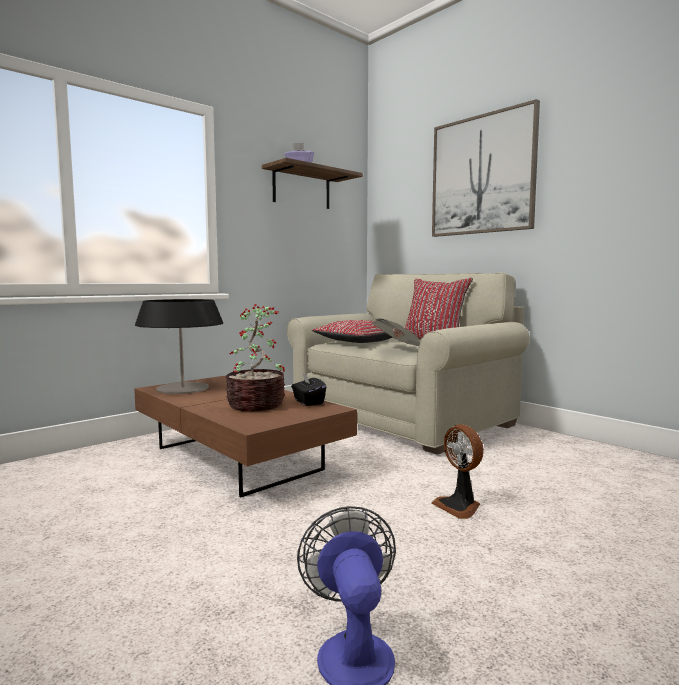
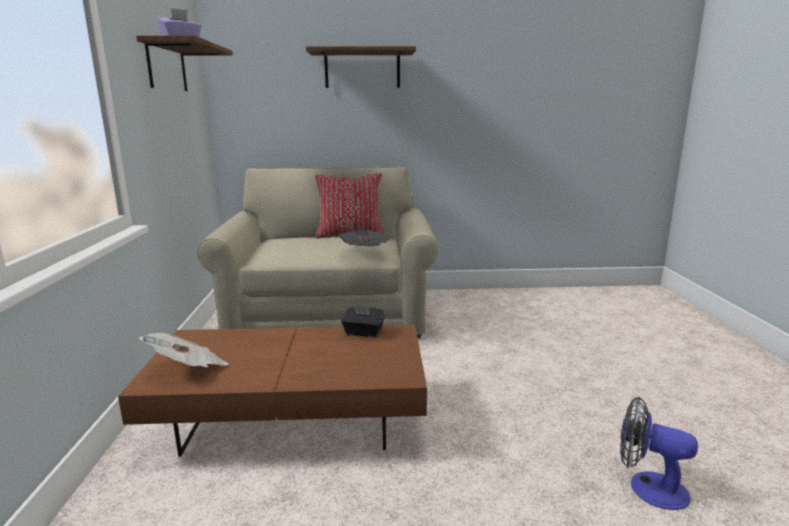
camera: 50 degrees left, 10 degrees up
(183, 388) = (188, 368): table lamp -> newspaper
(257, 405) = (336, 355): potted plant -> none
(359, 341) = (296, 250): red pillow -> none
(459, 506) = (509, 371): fan -> none
(482, 175) = (362, 69): picture -> shelf

